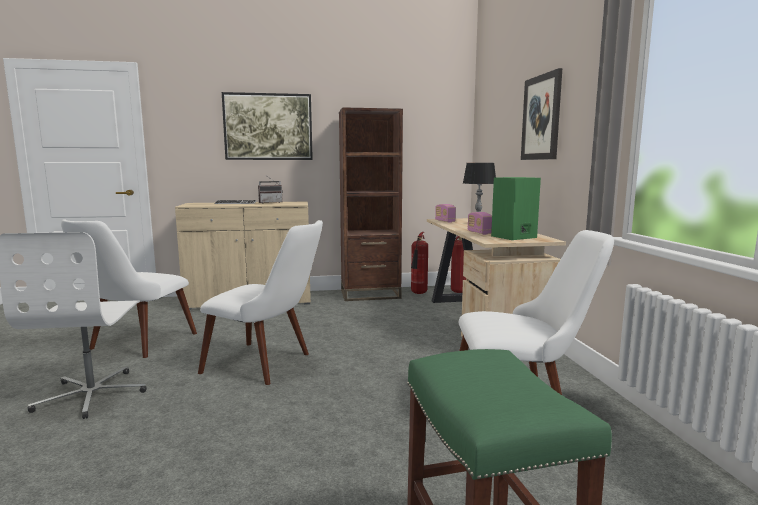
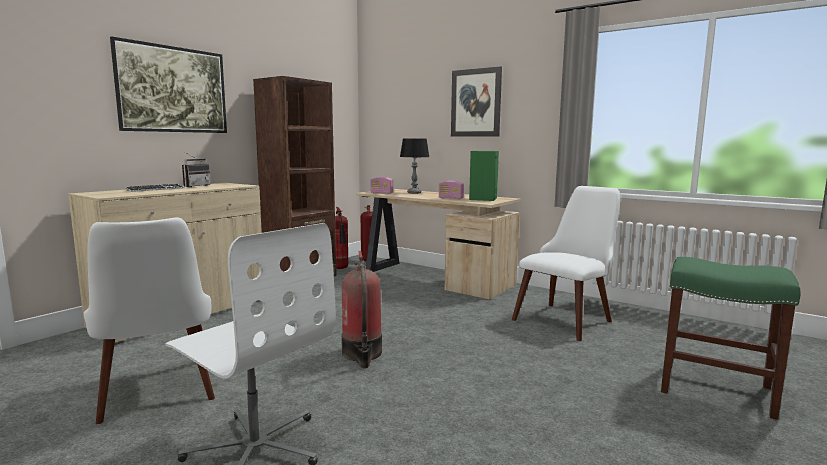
camera: 45 degrees left, 0 degrees up
(268, 364) = (362, 354): white chair -> fire extinguisher

